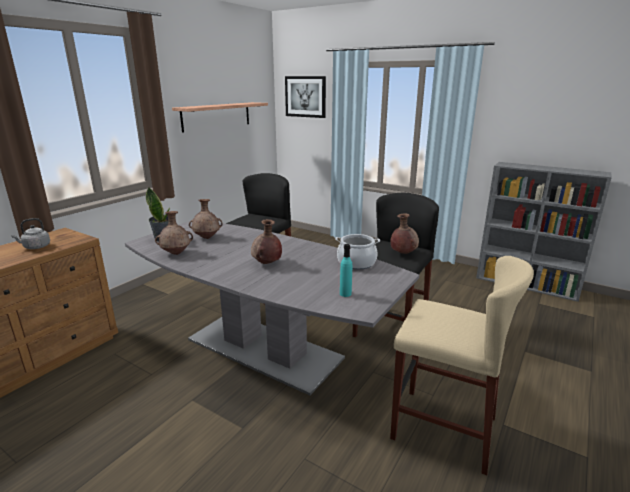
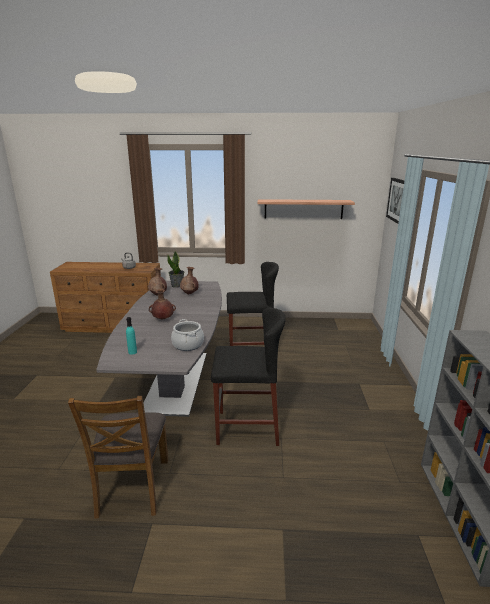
camera: 60 degrees right, 0 degrees up
(403, 253) = (240, 361): brown vase -> none
(443, 428) = (132, 486): beige stool -> brown chair

